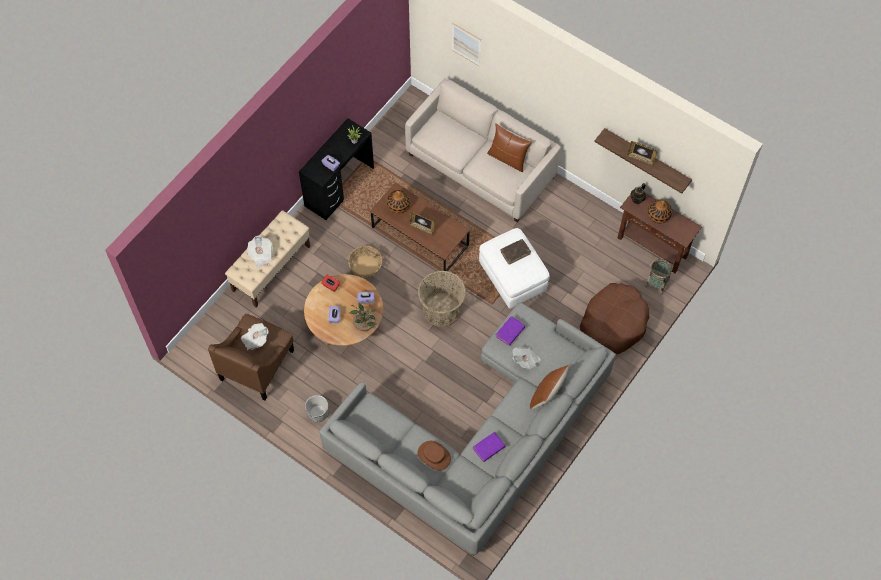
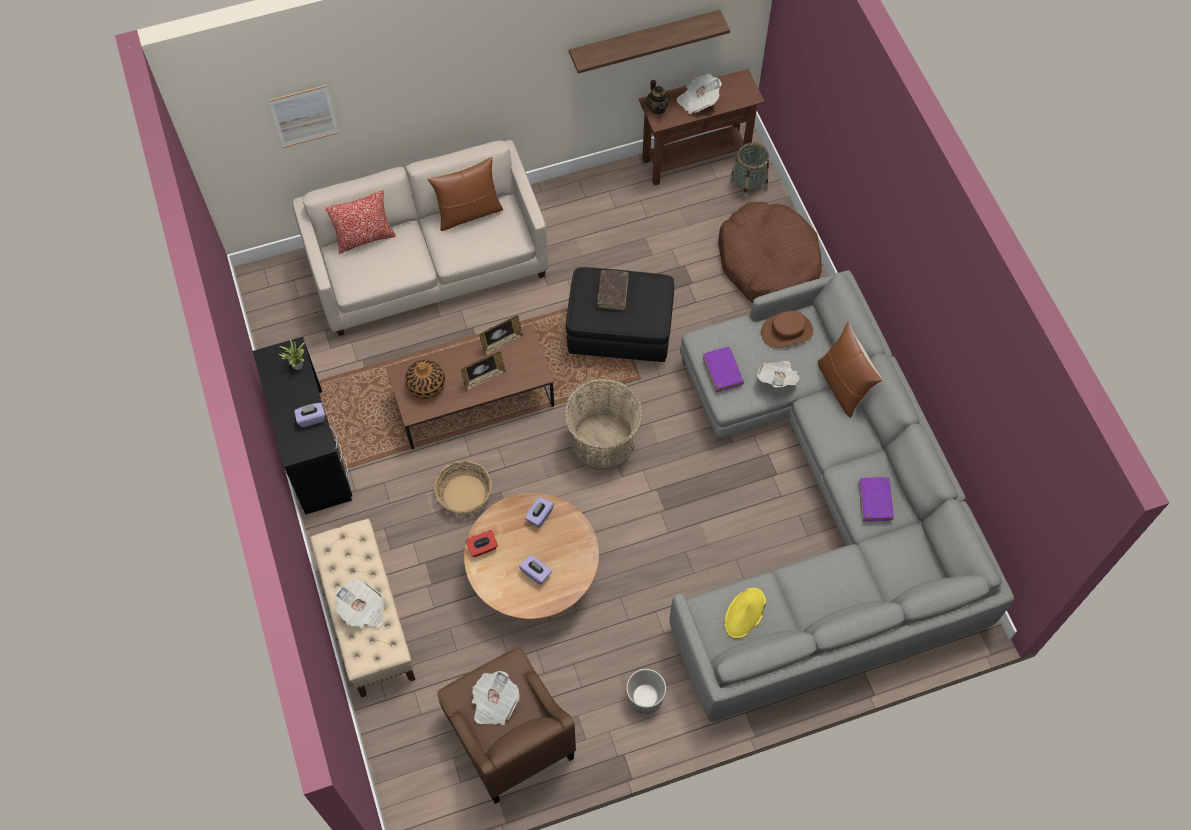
camera: 55 degrees left, 0 degrees up
(364, 324) = (577, 542): potted plant -> none
(380, 422) = (744, 613): none -> yellow hat
(434, 456) = (842, 575): brown hat -> brown hat (786, 331)
(456, 124) = (365, 238): none -> pillow
(512, 277) = (619, 331): white ottoman -> black ottoman
(641, 158) = (646, 40): picture frame -> picture frame (501, 343)
(658, 215) = (698, 101): vase -> newspaper

